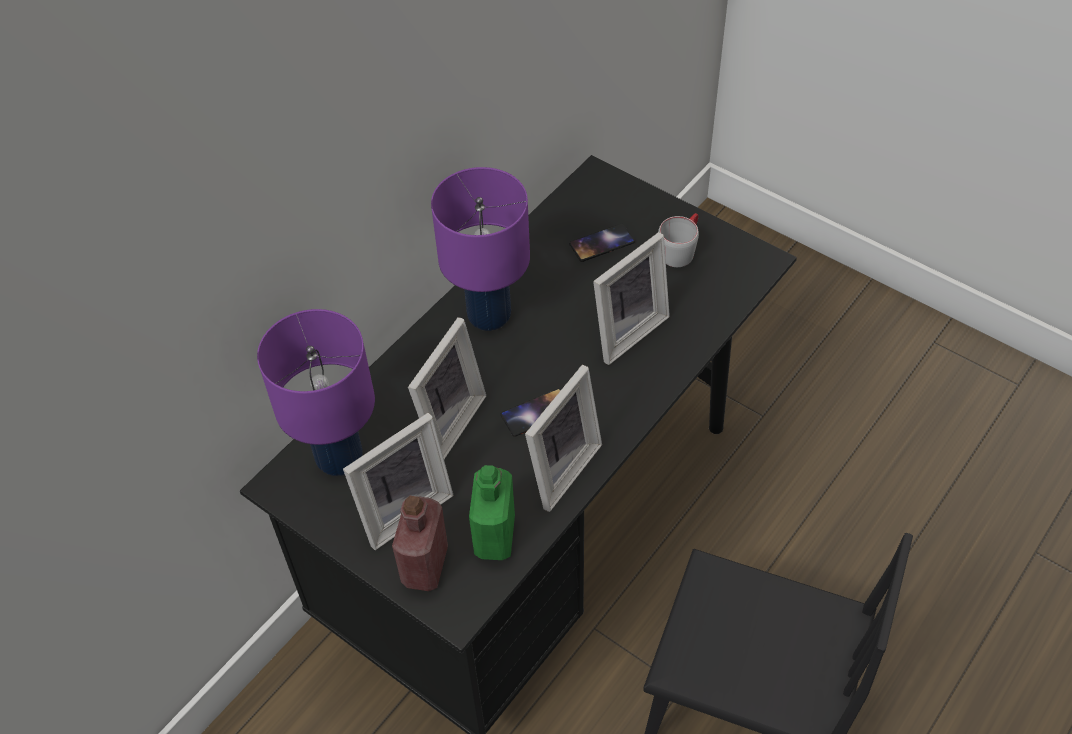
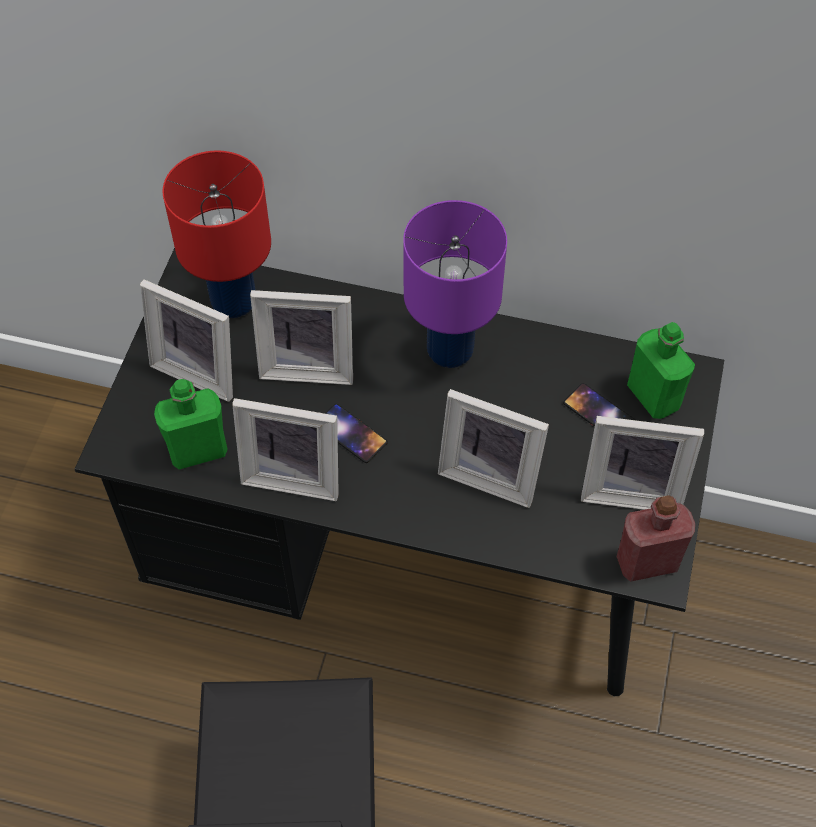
camera: 65 degrees right, 5 degrees up
(341, 461) = (232, 304): purple table lamp -> red table lamp
(425, 565) = (148, 409): red bottle -> red bottle (647, 562)
(603, 206) = (653, 396): none -> green bottle
(680, 249) = (631, 488): grey mug -> picture frame

